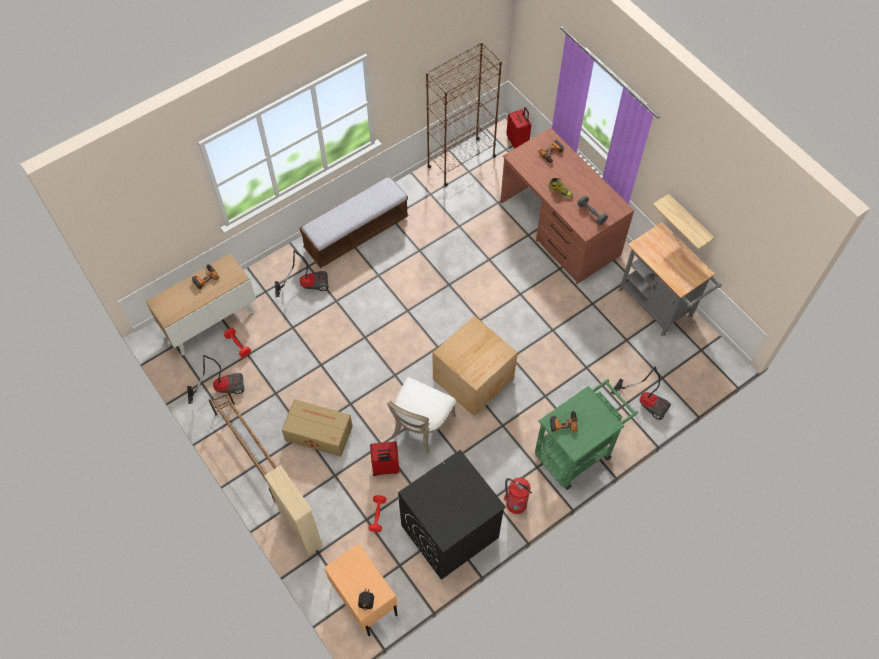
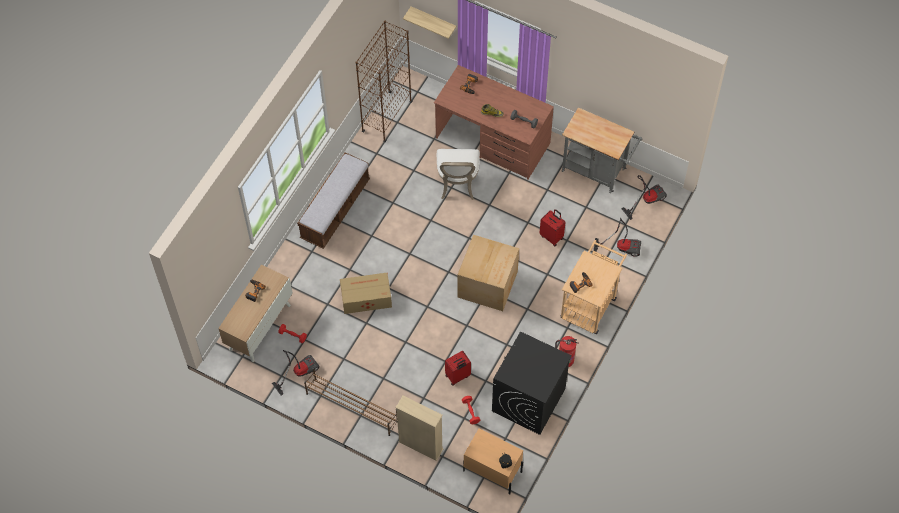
camera: 25 degrees left, 0 degrees up
(307, 284) = (319, 266): vacuum cleaner -> vacuum cleaner (646, 200)
(318, 432) = (393, 373): cardboard box -> cardboard box (365, 298)
(420, 427) = (467, 336): white chair -> white chair (457, 184)
(518, 142) = (423, 82): red suitcase -> red suitcase (552, 236)
(577, 451) = (590, 304): green cart -> beige cart
(688, 222) = (600, 101): shelf -> shelf (433, 21)

